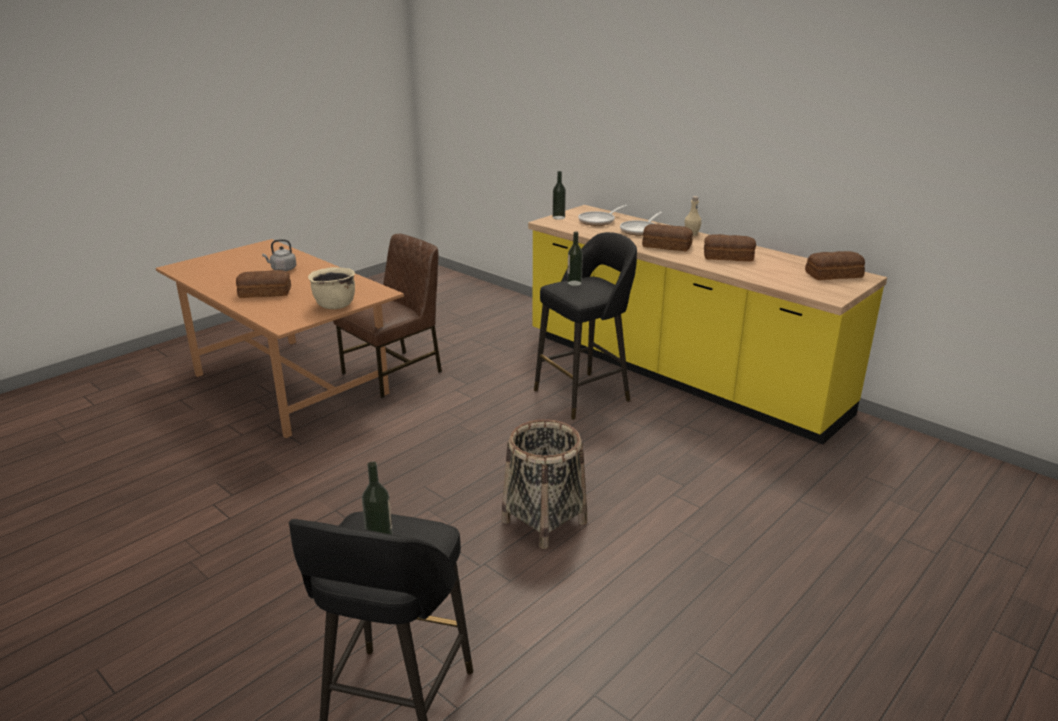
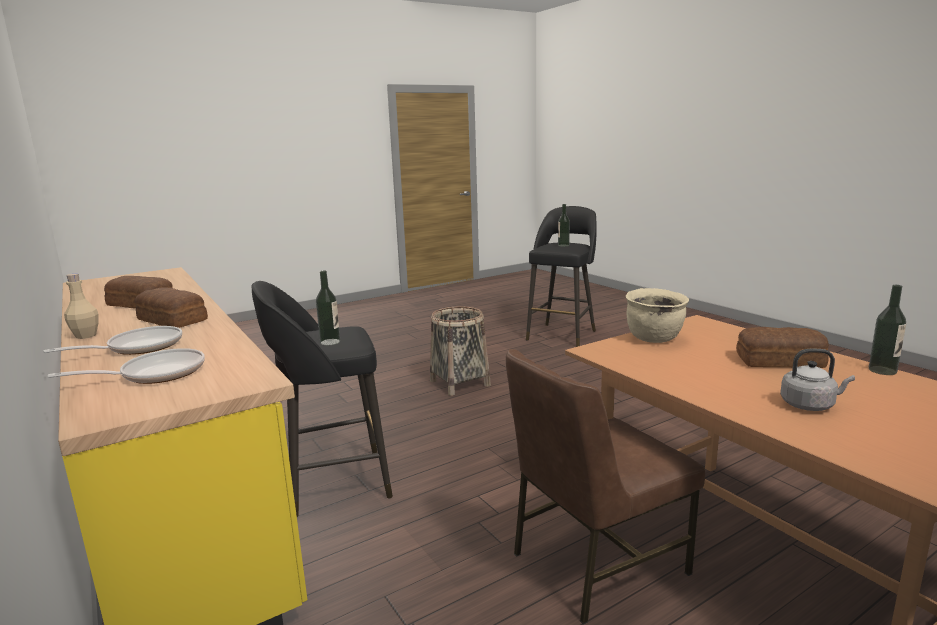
camera: 165 degrees left, 10 degrees down
(558, 217) = (212, 390): bottle -> bottle (882, 370)
(834, 275) = (102, 284): bread -> none

